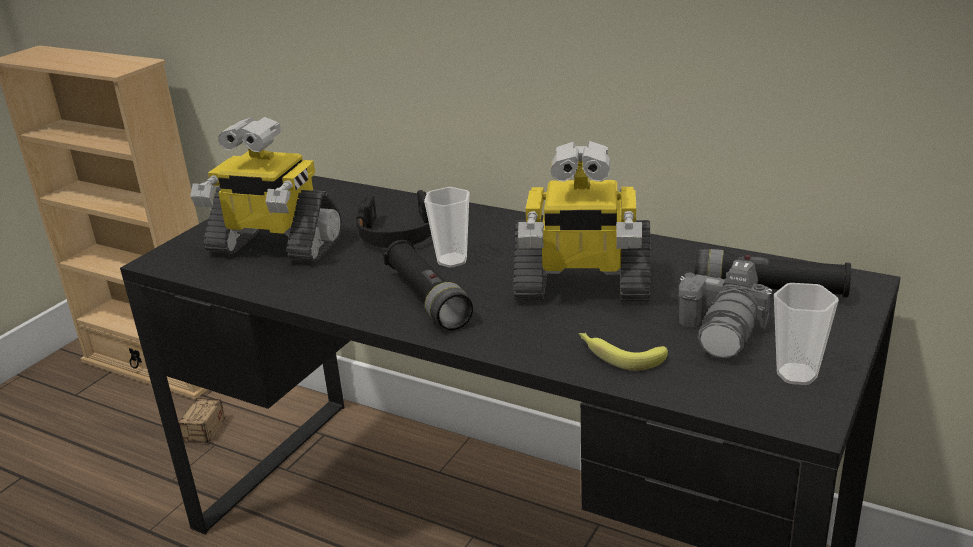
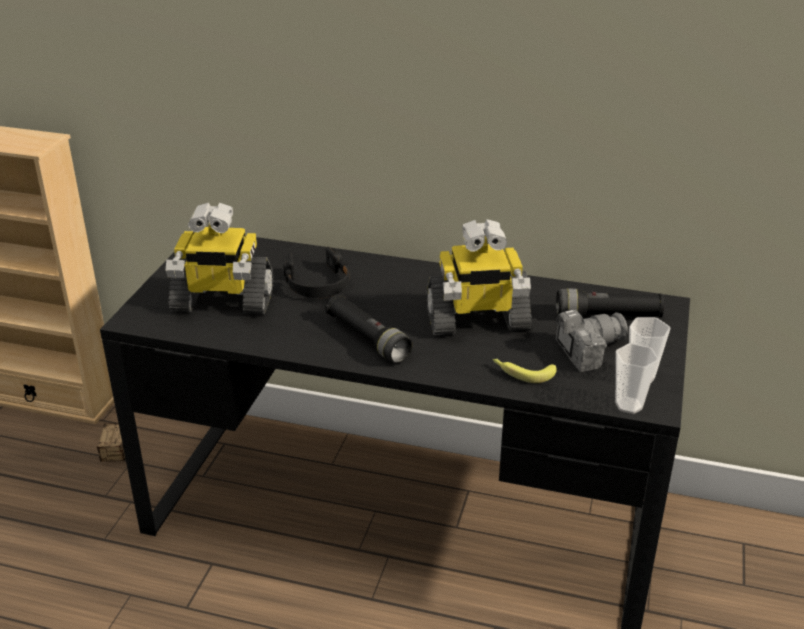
camera: 15 degrees left, 5 degrees up
(452, 260) = (371, 305): cup -> cup (629, 405)
(724, 331) = (586, 349): camera -> camera turned 120 degrees counterclockwise

